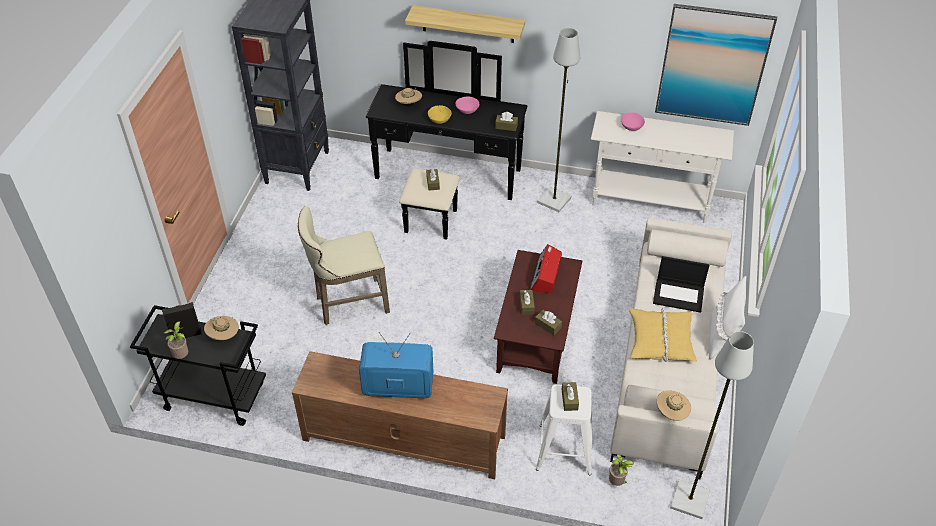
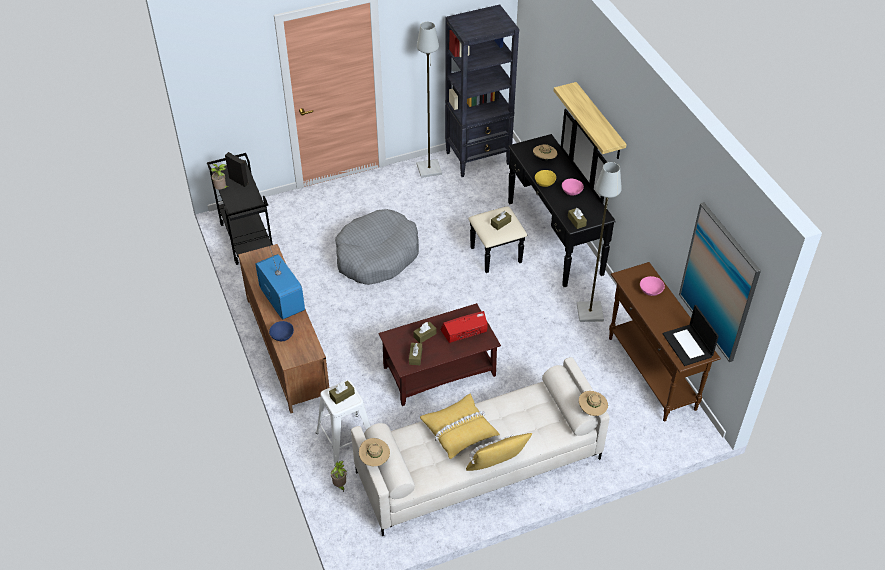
camera: 55 degrees right, 0 degrees up
(223, 336) = (251, 197): beige hat -> beige hat (592, 410)
(348, 304) = (376, 256): beige stool -> grey dog bed
(448, 410) = (282, 336): none -> blue bowl
(650, 202) = (651, 373): white console table -> brown console table
(679, 295) = (517, 420): laptop -> laptop (688, 345)
(689, 499) = (358, 537): grey floor lamp -> grey floor lamp (429, 169)
(721, 336) = (497, 468): white pillow -> yellow pillow

